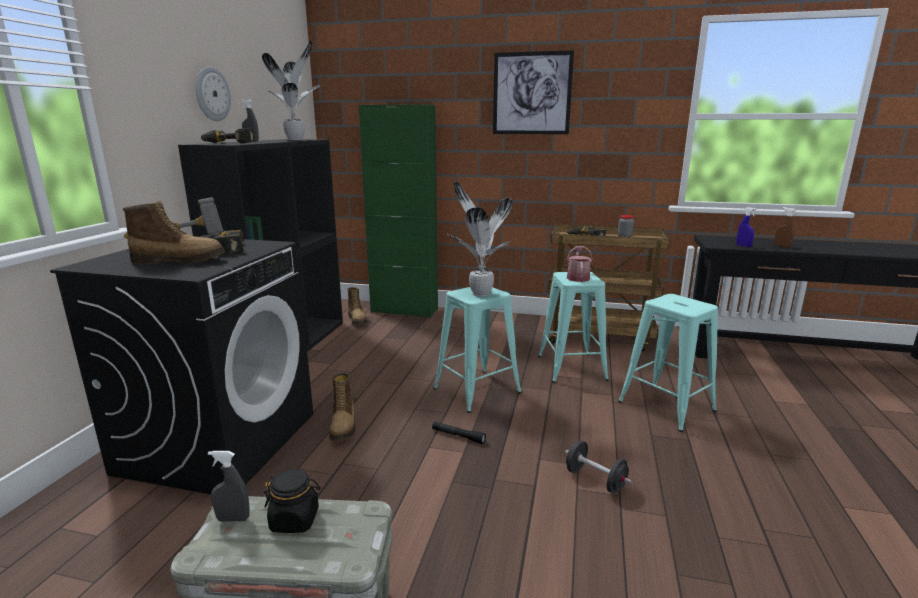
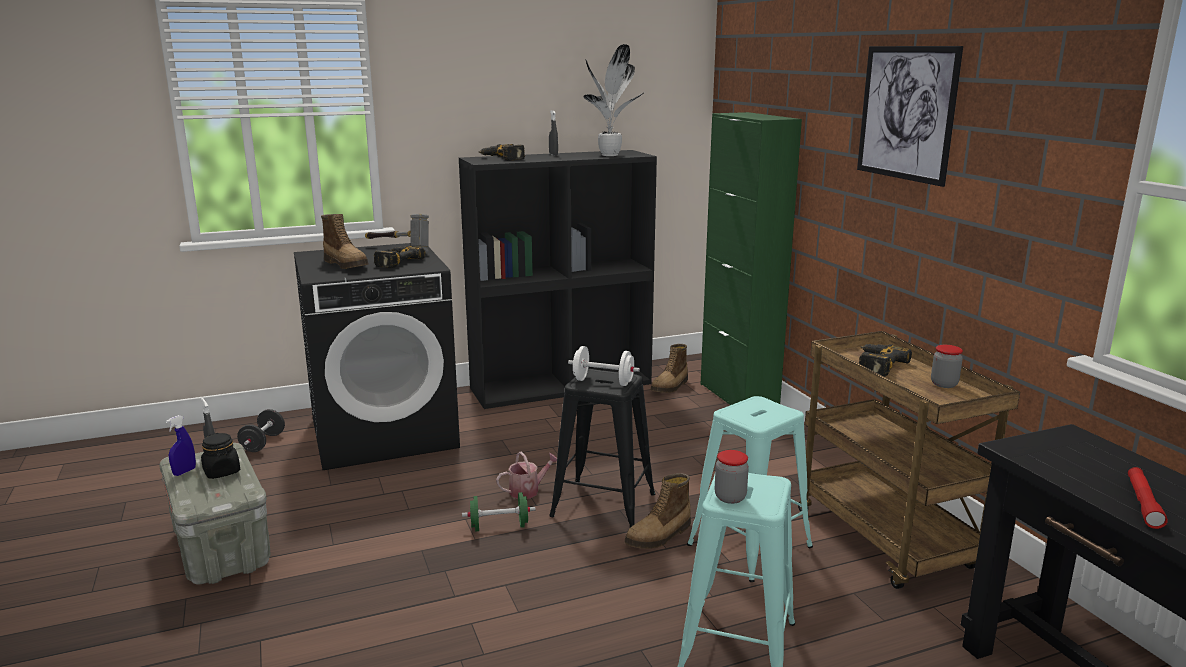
camera: 55 degrees right, 0 degrees up
(212, 94) = (521, 105): wall clock -> none
(344, 426) = (457, 468): boot -> boot (659, 536)
(458, 436) = (499, 526): black flashlight -> green dumbbell
(477, 390) = (603, 505): turquoise stool -> black stool
(479, 293) = (603, 382): potted plant -> white dumbbell
(577, 277) = (757, 412): watering can -> watering can (528, 490)
(595, 480) = (498, 630): black dumbbell -> black dumbbell (263, 443)
(686, 308) = (730, 497): none -> jar
(743, 246) = (1060, 470): blue spray bottle -> blue spray bottle (184, 472)
(781, 246) = (1143, 503): brown spray bottle -> red flashlight

